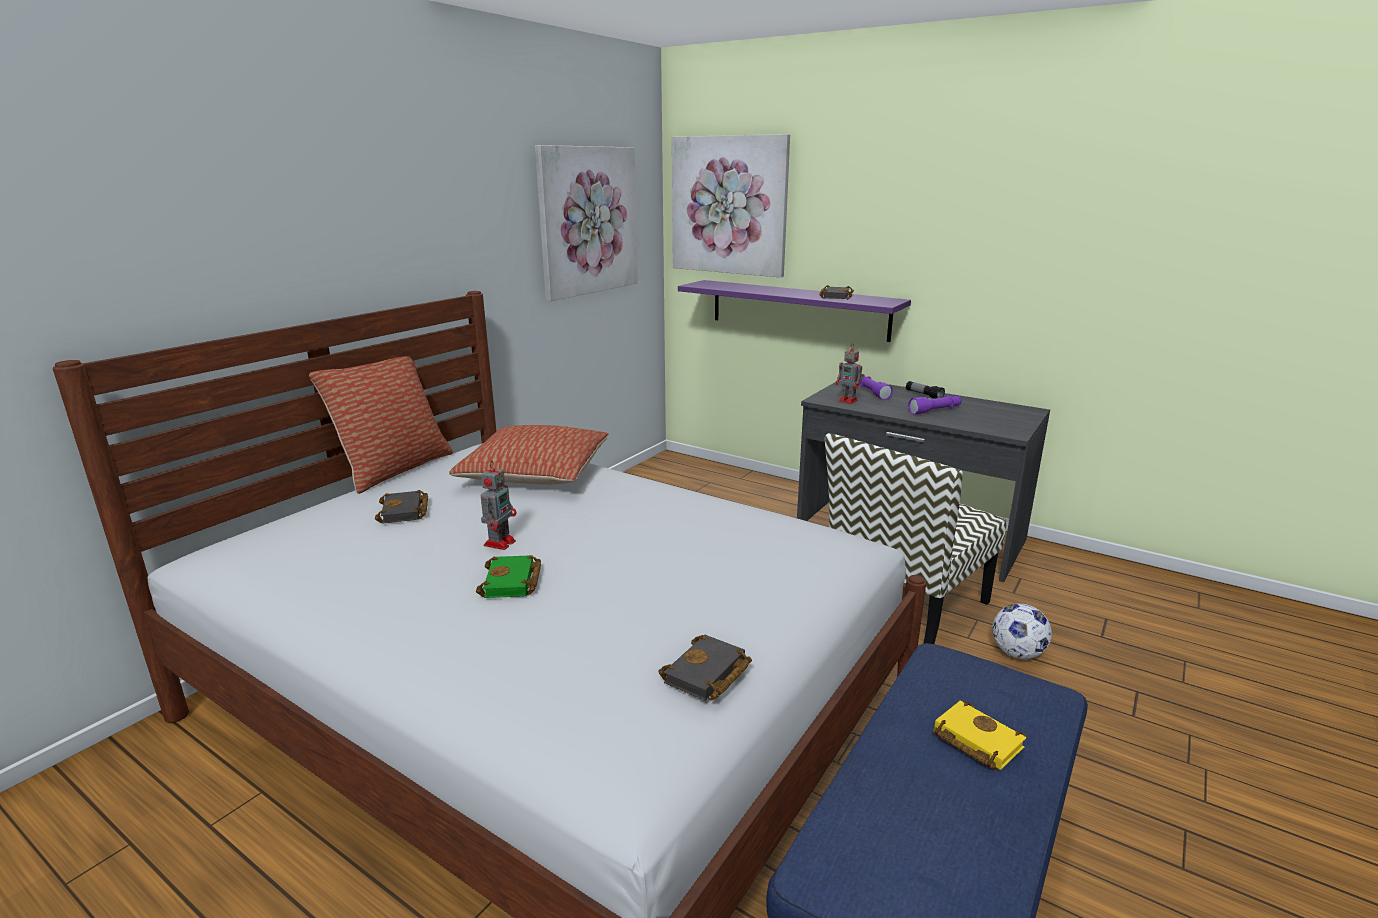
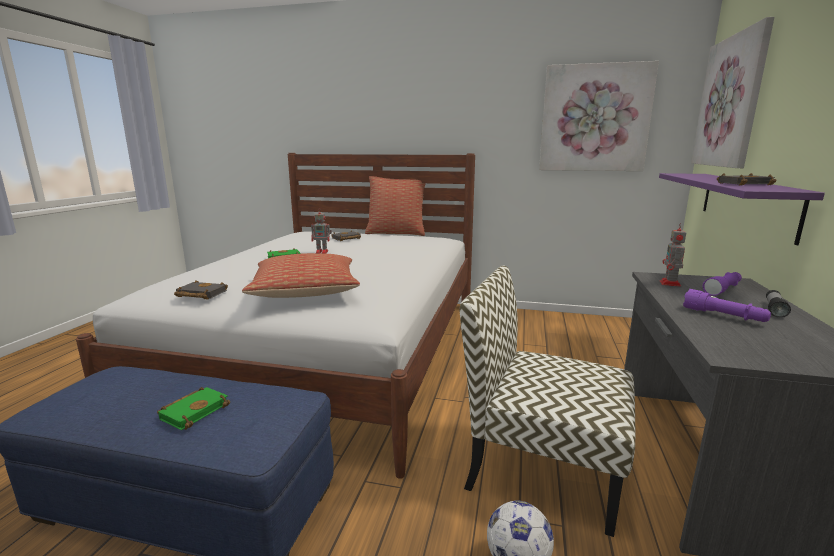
camera: 70 degrees right, 5 degrees down
(535, 473) = (409, 246): pillow -> pillow (305, 291)
(974, 740) = (195, 411): yellow book -> green book

